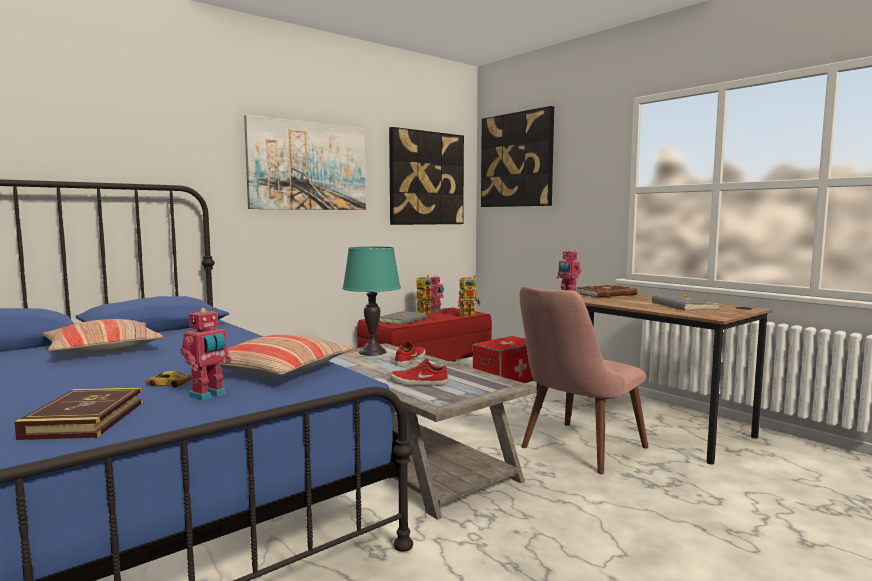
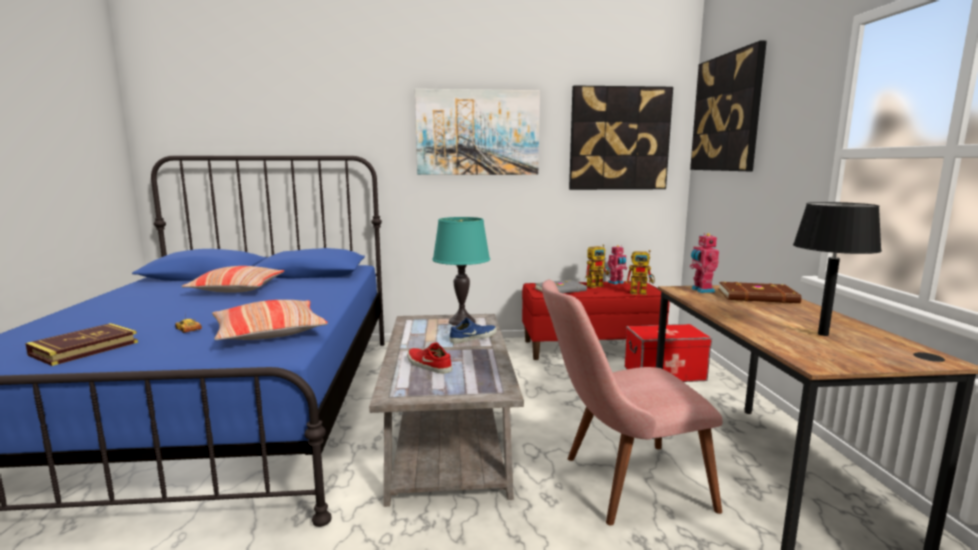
camera: 35 degrees right, 5 degrees up
(209, 395) = (178, 345): toy robot -> none
(409, 360) = (473, 337): red shoe -> blue shoe
(683, 306) = (822, 334): grey book -> black table lamp

